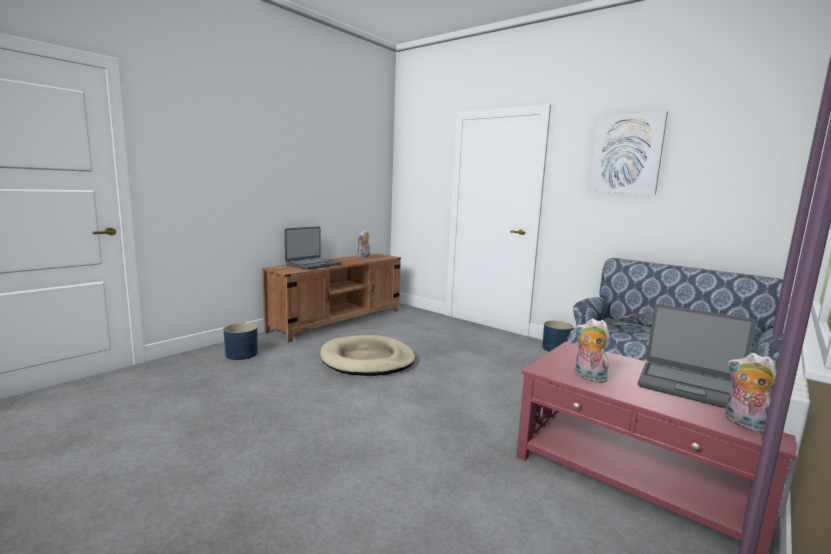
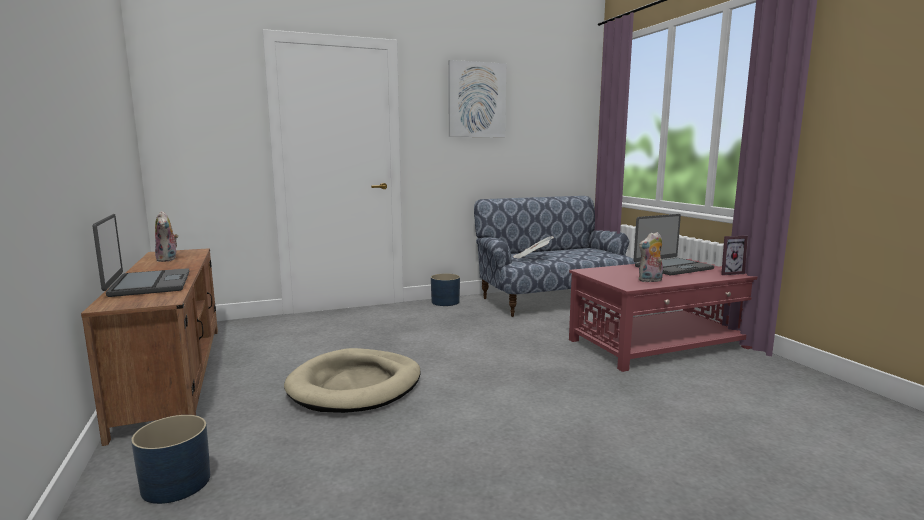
camera: 60 degrees left, 0 degrees up
(744, 424) = (728, 273): plush toy -> picture frame

